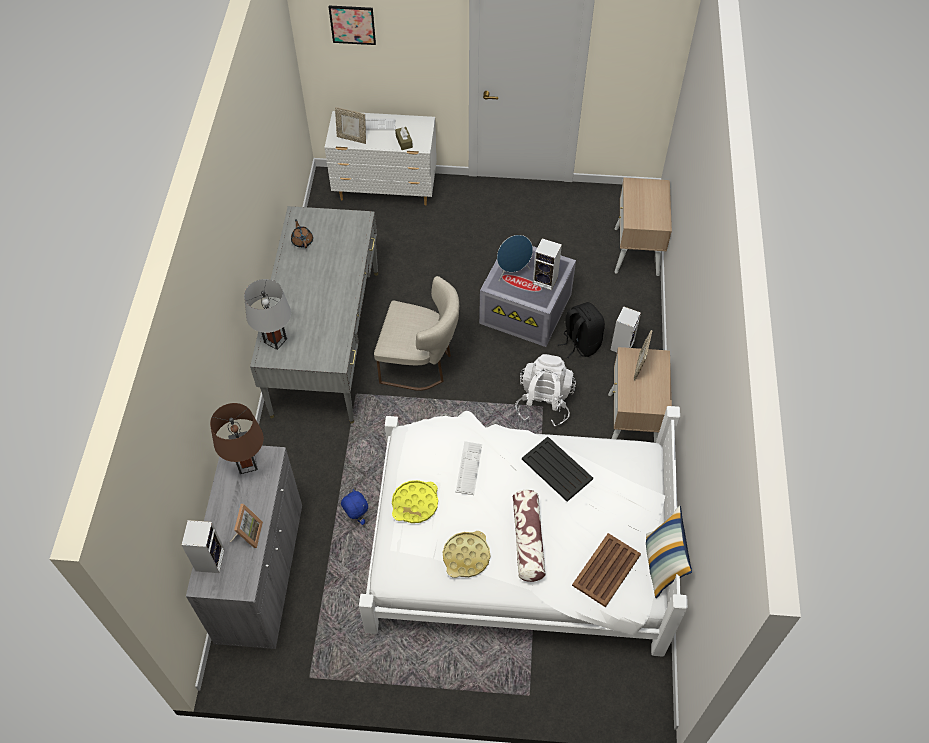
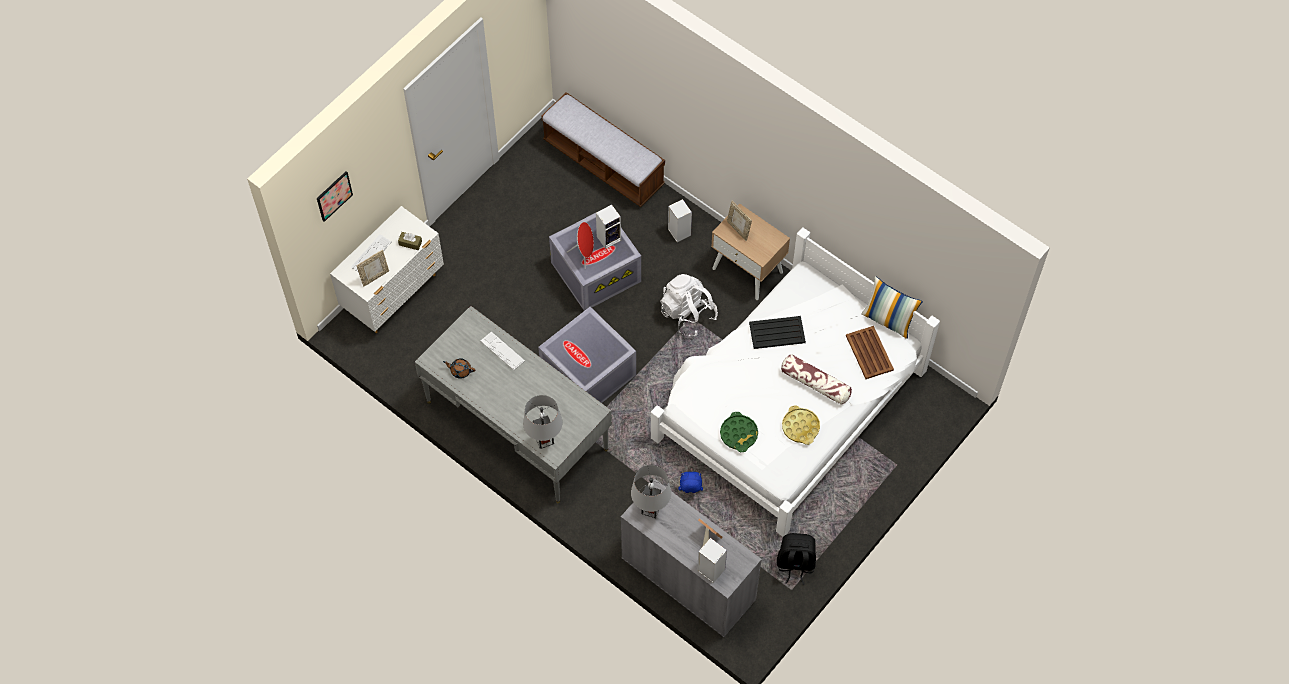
camera: 55 degrees left, 5 degrees up
(247, 464) = (650, 509): brown table lamp -> grey table lamp
(415, 504) = (739, 434): yellow tray -> green tray
(420, 364) = (590, 373): beige chair -> grey storage box
(469, 468) = (736, 384): keyboard -> keyboard (502, 351)
(512, 272) = (584, 254): blue speaker -> red speaker
(580, 343) = (655, 257): black backpack -> black backpack (795, 564)
(636, 251) = (603, 164): beige nightstand -> bench

